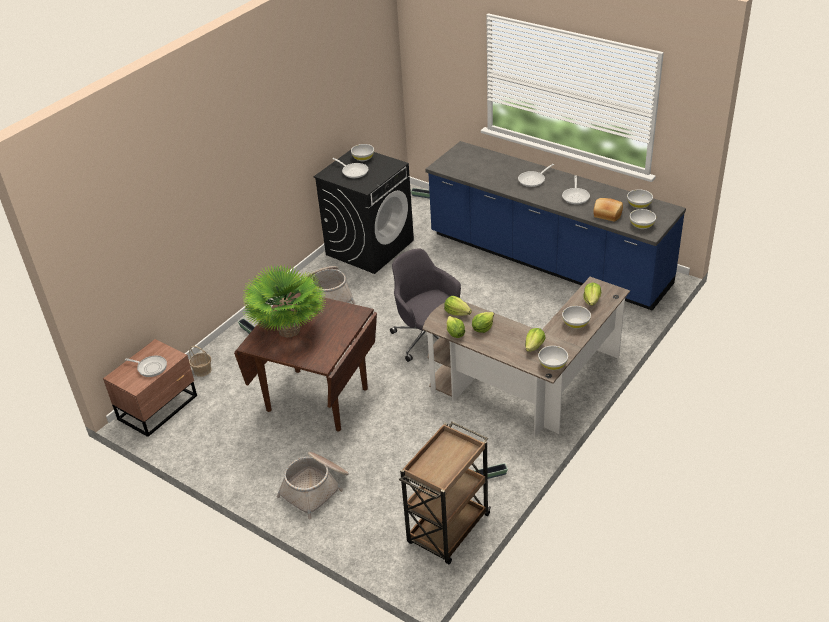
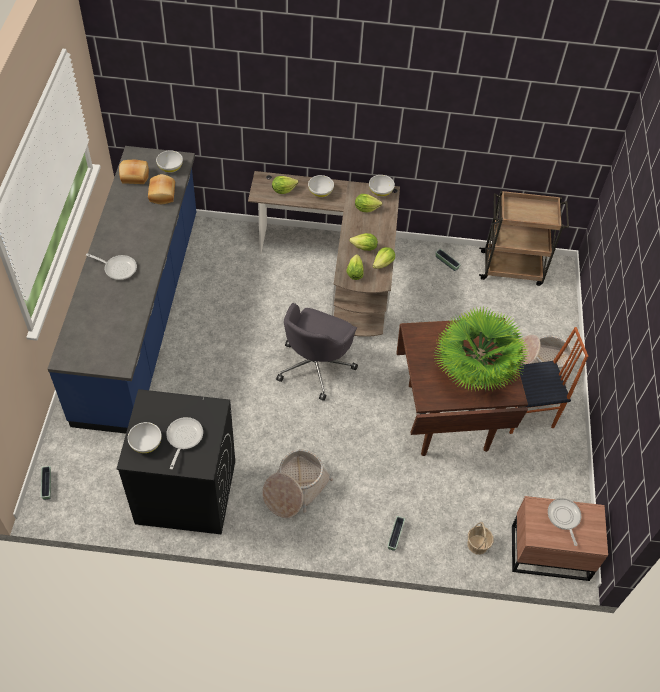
camera: 125 degrees left, 15 degrees up
(275, 453) = (527, 414): none -> chair
(576, 196) = (138, 225): frying pan -> none
(639, 205) = (134, 177): white bowl -> bread

